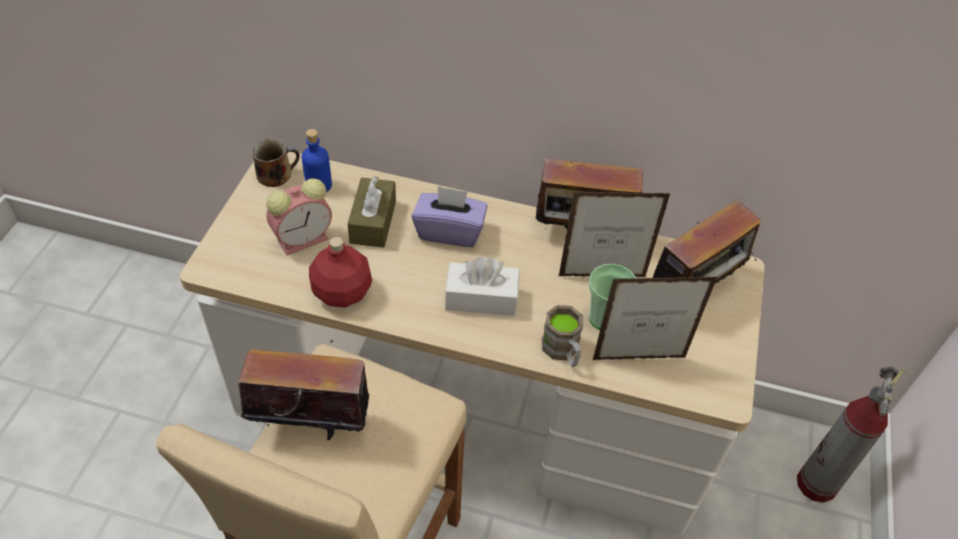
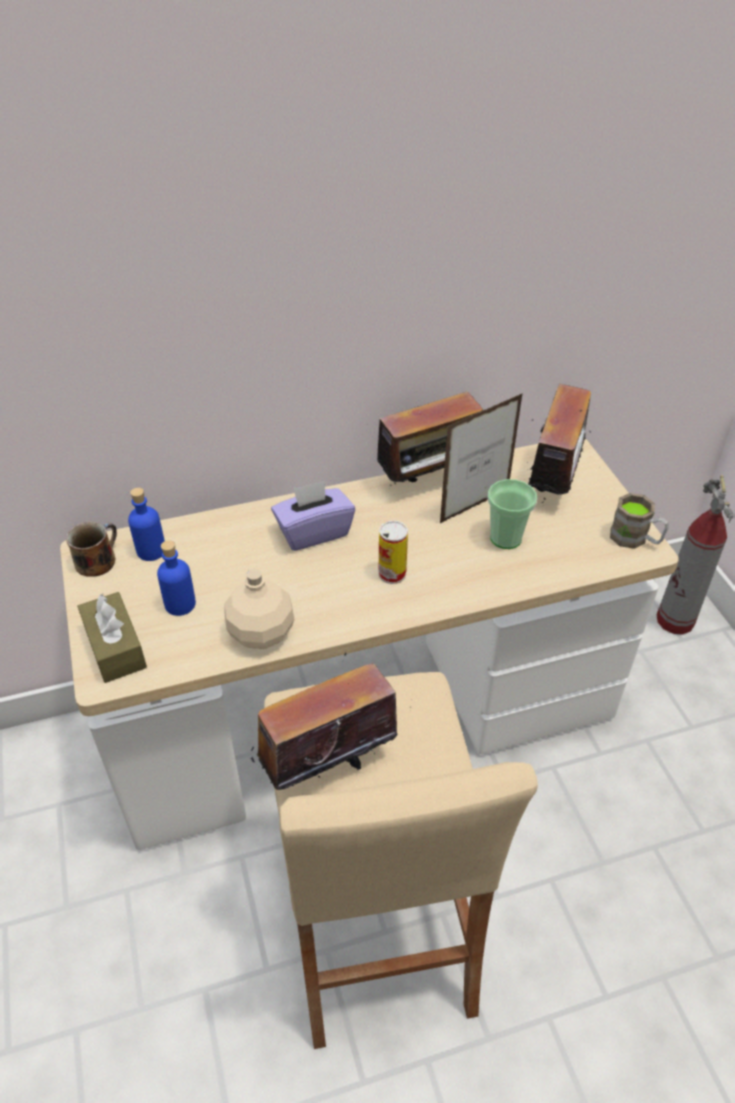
camera: 30 degrees left, 5 degrees down
(304, 238) = (180, 604): alarm clock -> blue bottle
(341, 293) = (261, 634): red bottle -> beige bottle
(373, 222) = (234, 557): brown tissue box -> brown tissue box (115, 647)
(481, 298) = (392, 573): white tissue box -> can
(563, 352) = (497, 581): brown mug -> brown mug (635, 539)
(639, 358) = (560, 555): picture frame -> none

